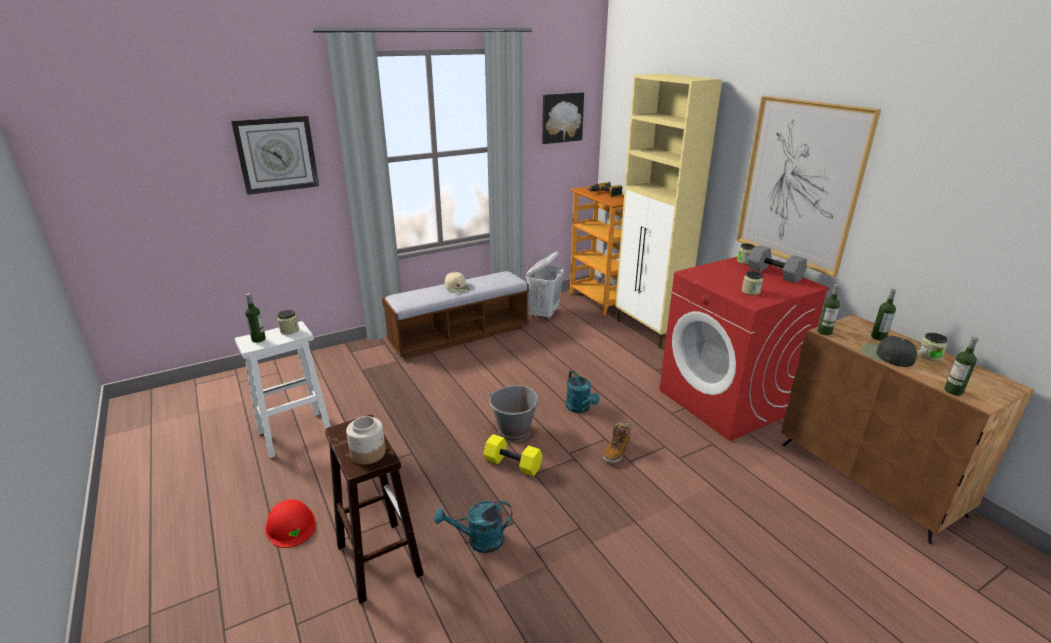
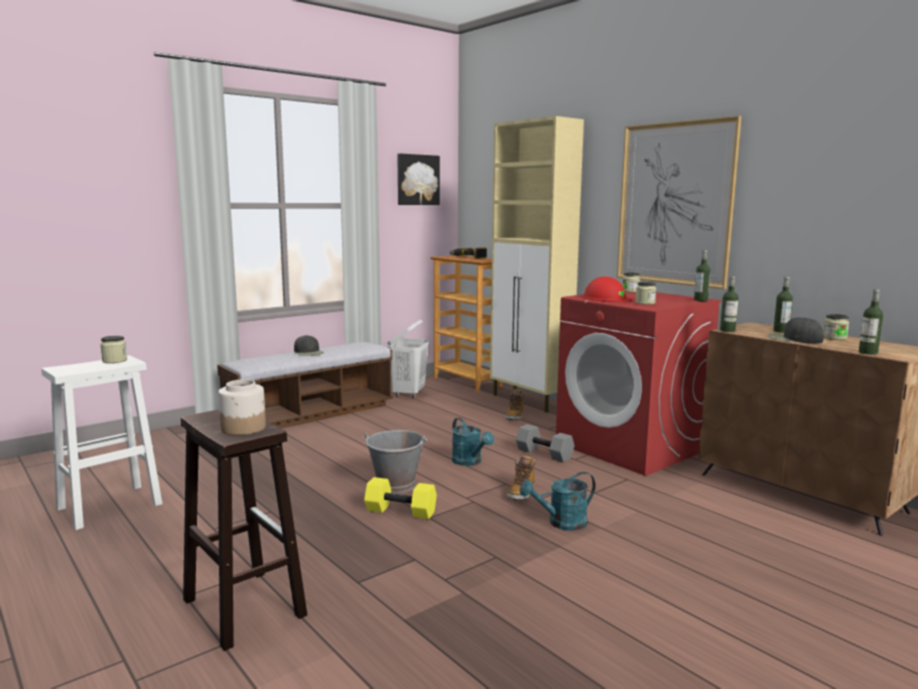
camera: 10 degrees left, 15 degrees down
(258, 339) = (75, 367): bottle -> bottle (700, 300)
(276, 154) = (100, 186): wall clock -> none
(291, 525) = (114, 588): red hard hat -> red hard hat (606, 298)
(457, 287) = (309, 352): beige cap -> black cap
(479, 541) = (373, 579): turquoise watering can -> turquoise watering can (561, 523)
(630, 352) = (514, 416): none -> boot
(773, 274) = (662, 295): grey dumbbell -> grey dumbbell (543, 454)

